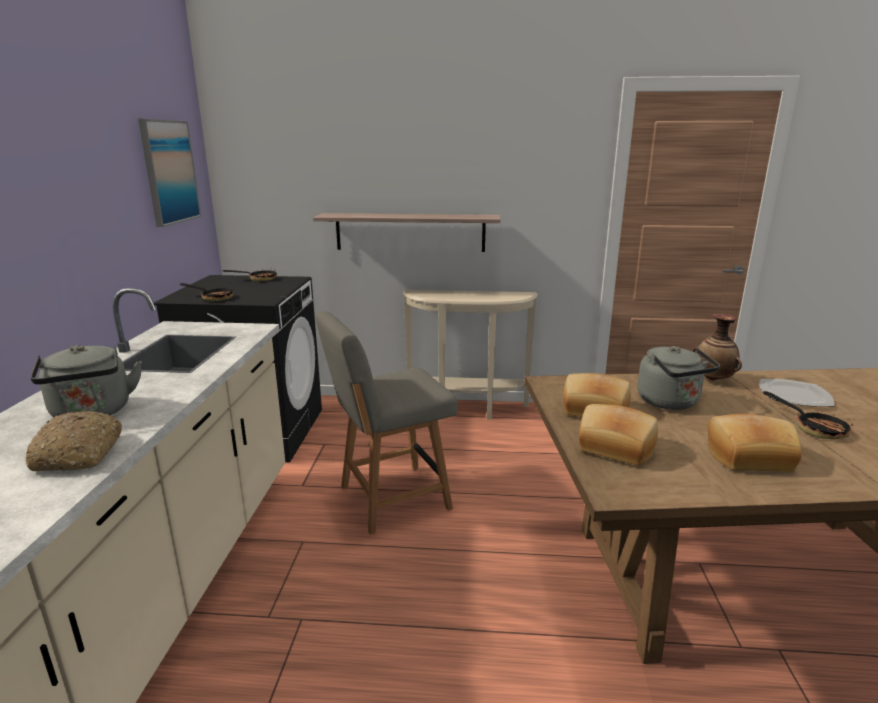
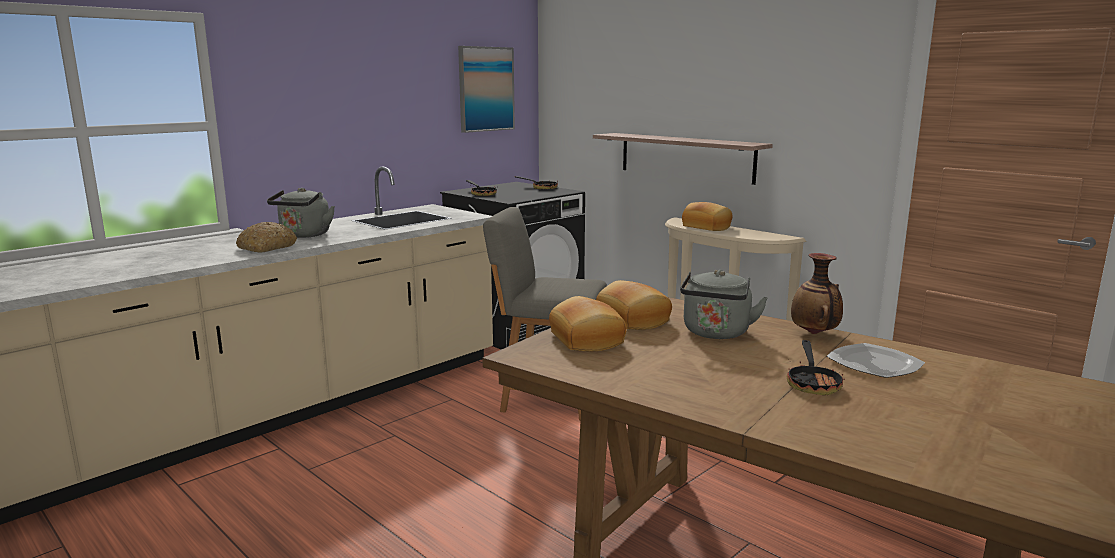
camera: 40 degrees right, 5 degrees down
(747, 456) = (682, 374): bread -> bread (707, 227)

